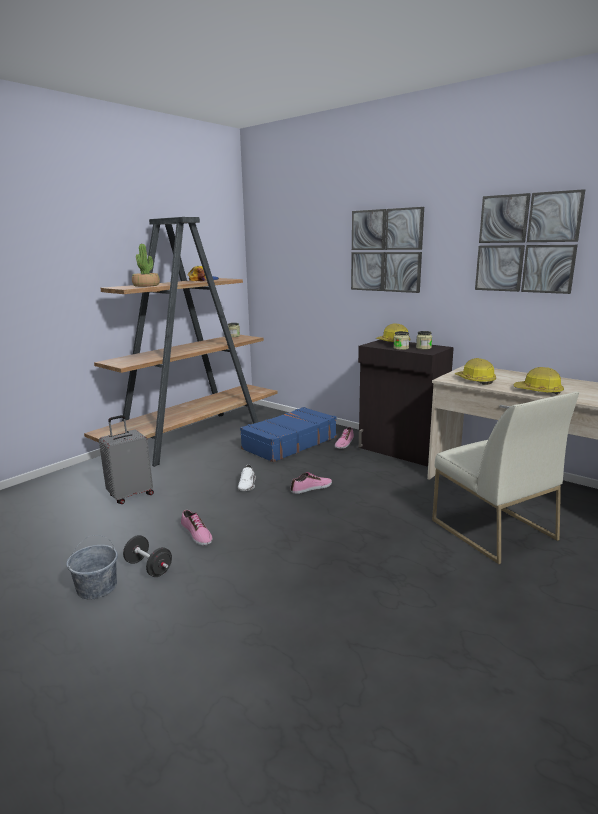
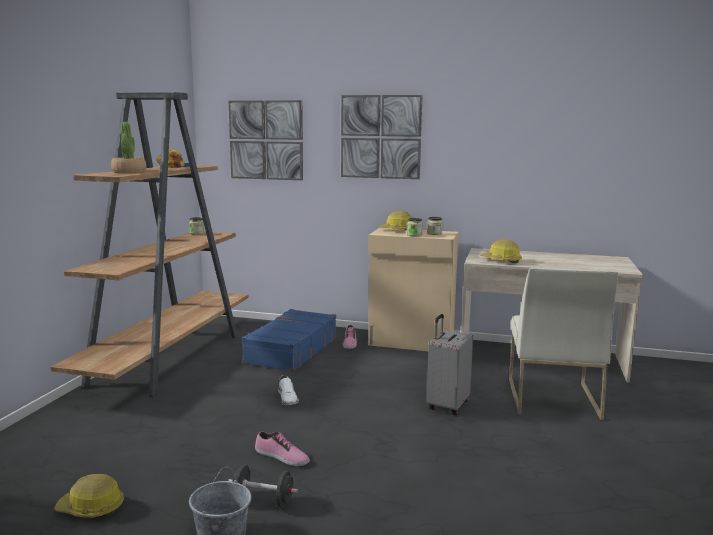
camera: 25 degrees left, 5 degrees down
(130, 495) = (155, 432): grey suitcase -> grey suitcase (447, 406)
(311, 488) = (359, 390): shoe -> none
(401, 450) = (411, 342): black cabinet -> beige cabinet
(491, 529) = (551, 398): white chair -> white chair turned 60 degrees clockwise
(526, 243) = (524, 133): picture -> picture (266, 140)
(538, 391) = (563, 265): hard hat -> hard hat (91, 508)

